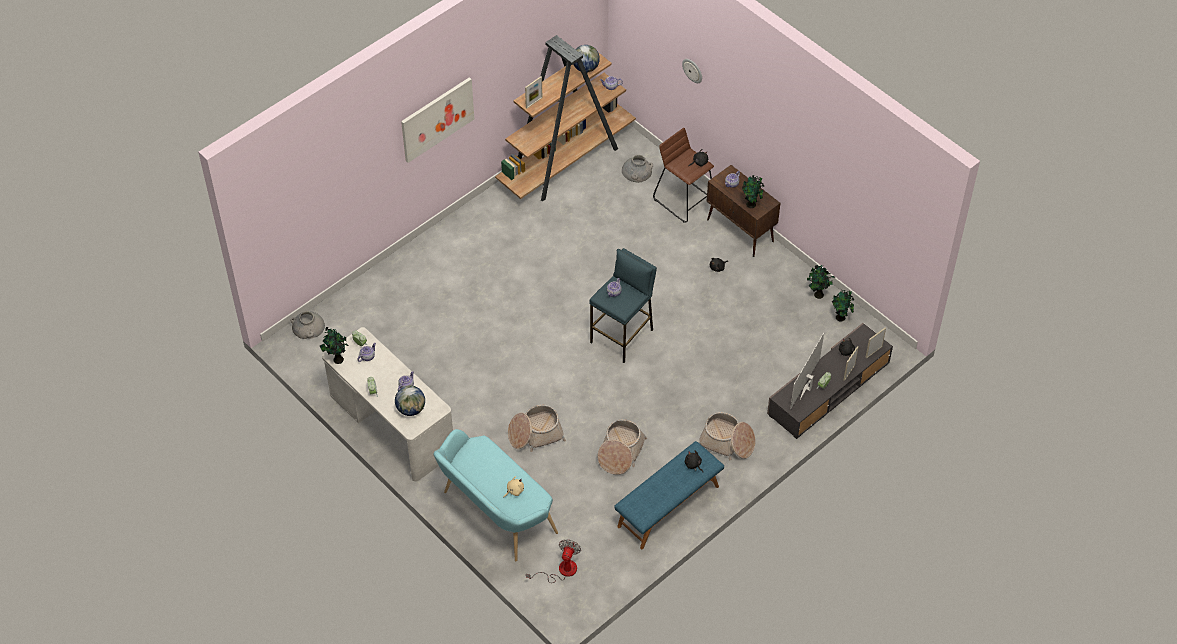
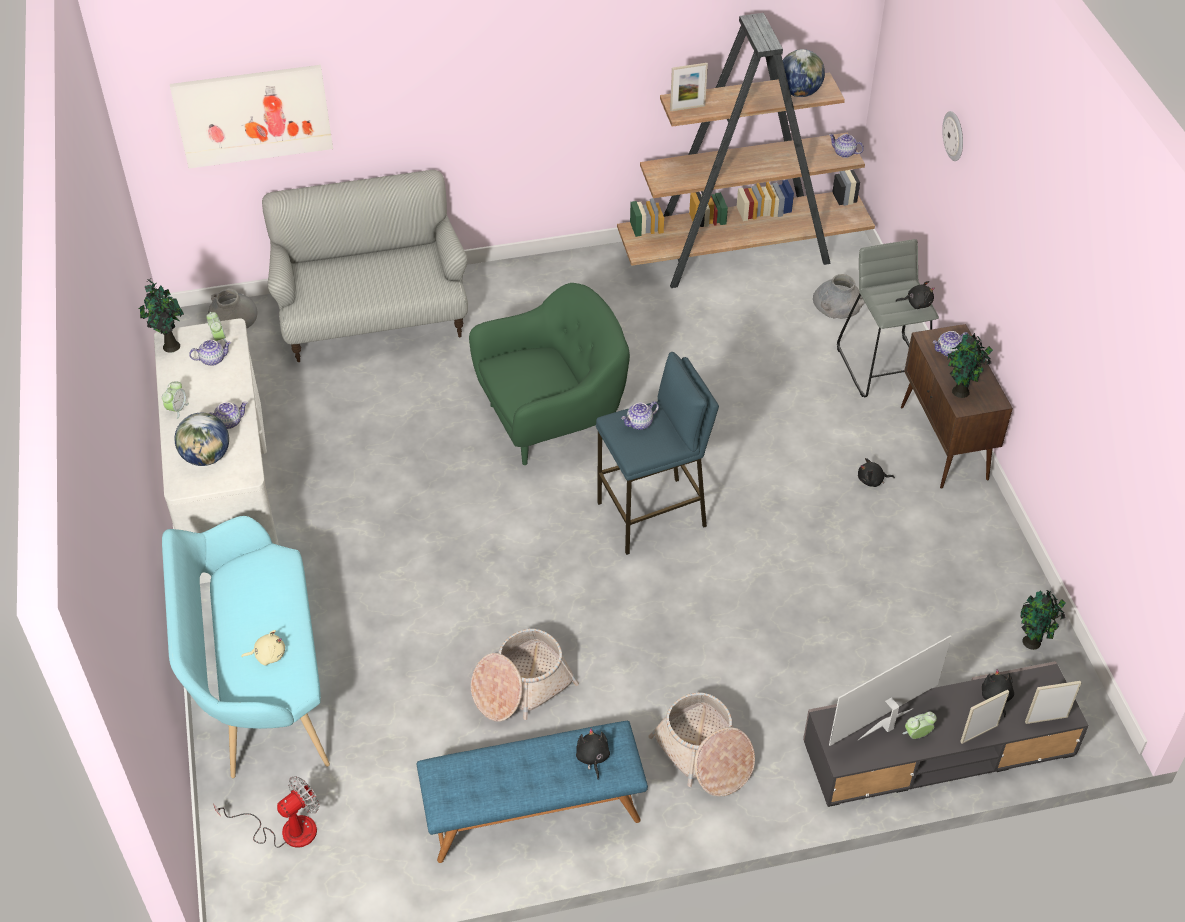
camera: 30 degrees right, 5 degrees down
(390, 292) = (373, 318): none -> sofa
(437, 119) = (516, 66): picture -> picture (253, 115)
(534, 308) = (552, 420): none -> green armchair
(535, 434) = (415, 597): basket -> none
(684, 199) = (884, 366): brown stool -> grey stool
(818, 295) = (1013, 590): potted plant -> none

